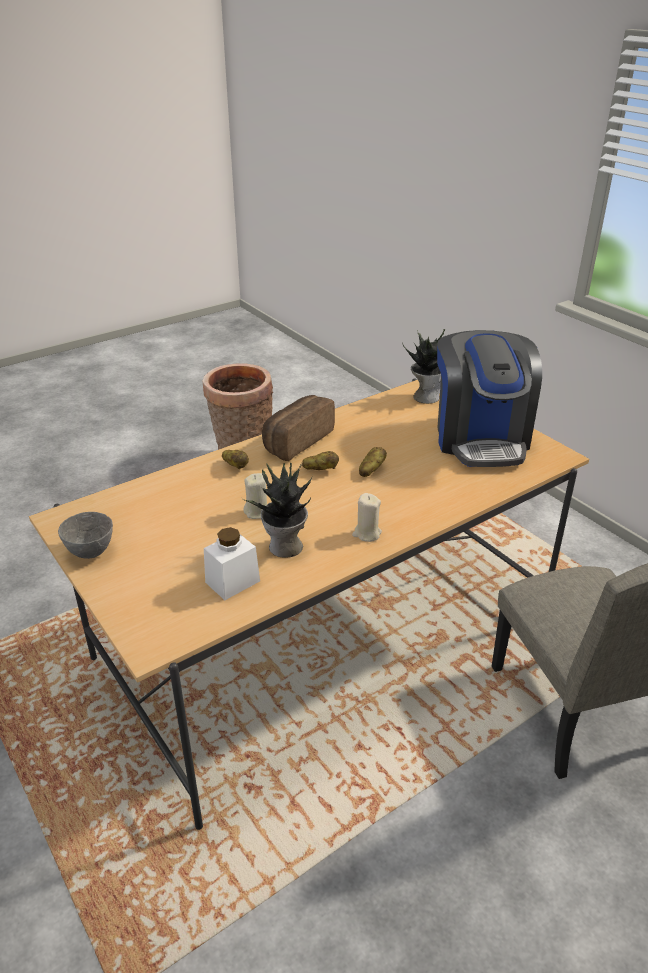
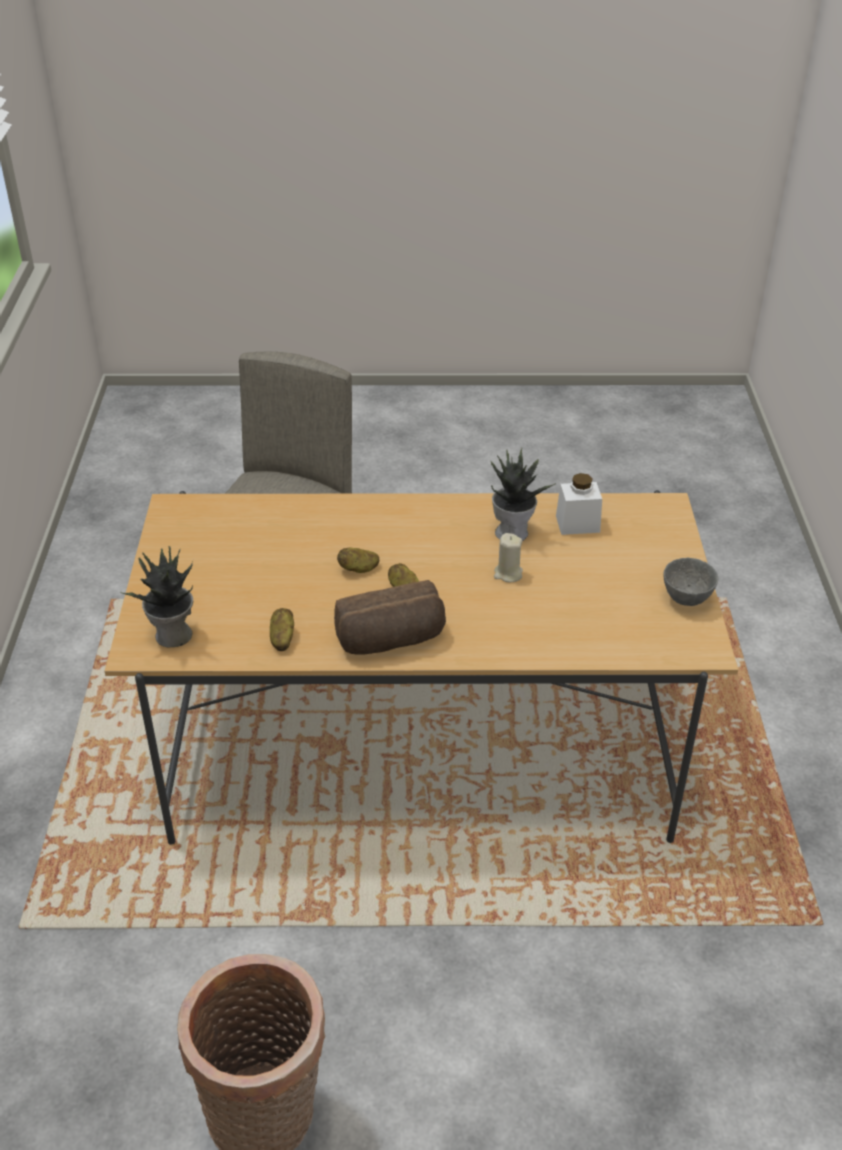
camera: 145 degrees left, 5 degrees up
(236, 466) = (486, 635): potato -> potato (282, 639)
(367, 533) = (434, 515): beige candle -> none
(480, 438) = (207, 555): coffee machine -> none

